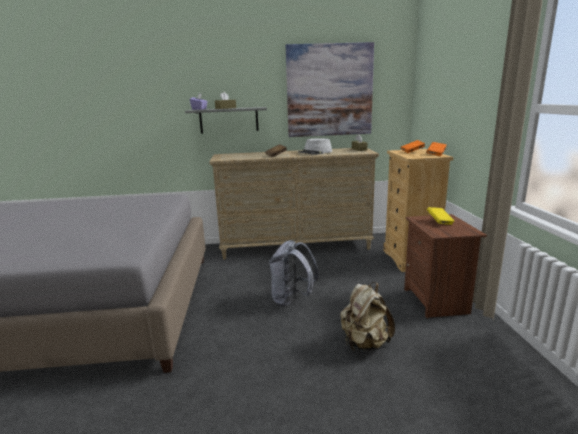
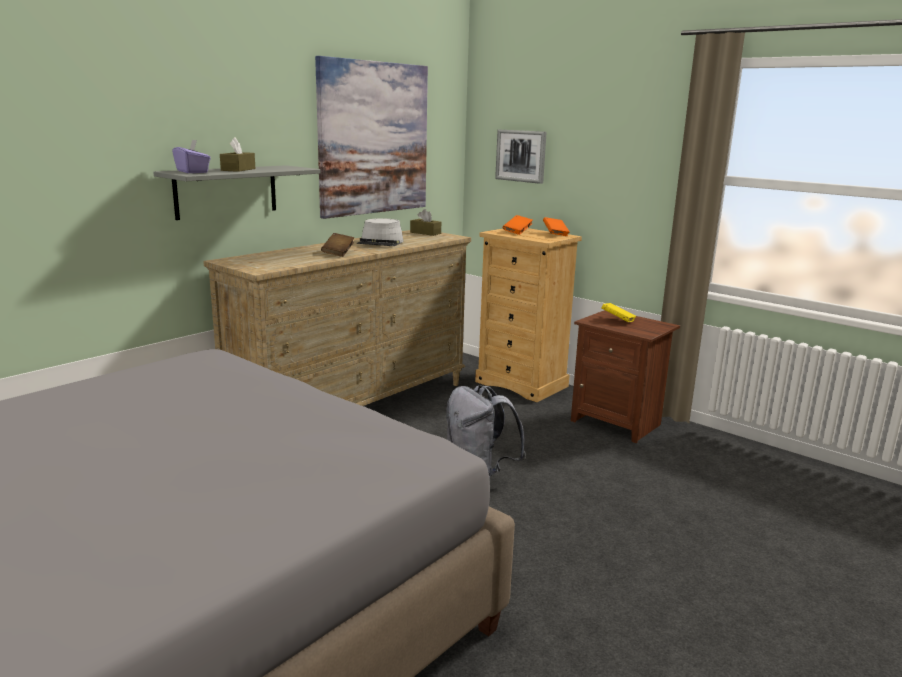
camera: 45 degrees left, 0 degrees up
(364, 344) = (629, 492): beige backpack -> none
(433, 98) = (521, 156): none -> picture

